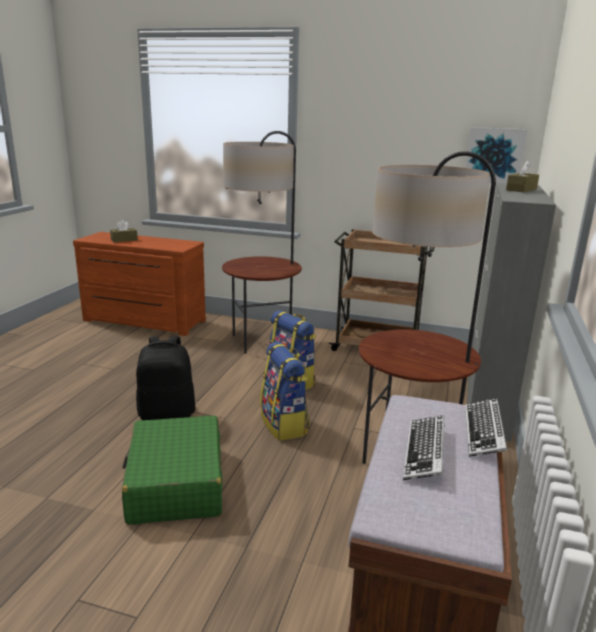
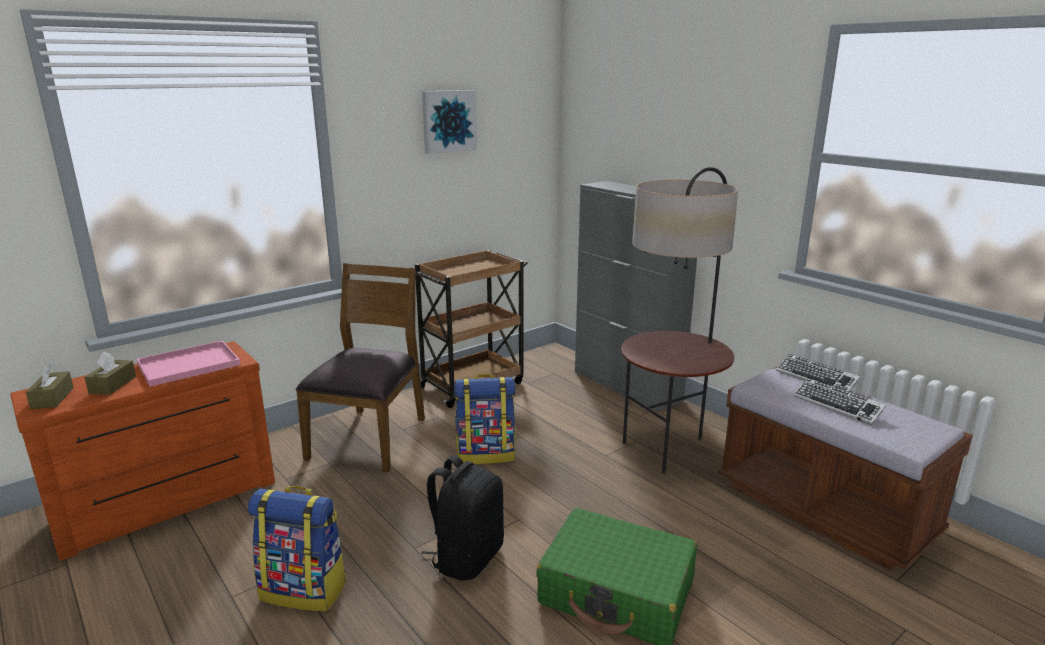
camera: 55 degrees left, 0 degrees up
(163, 243) = (190, 364): none -> pink tray
(261, 341) = (370, 437): floor lamp -> brown chair
(284, 425) = (567, 489): backpack -> backpack (305, 590)
(494, 155) = (527, 157): picture -> picture (448, 121)
(521, 190) = (627, 188): brown tissue box -> brown tissue box (52, 398)

